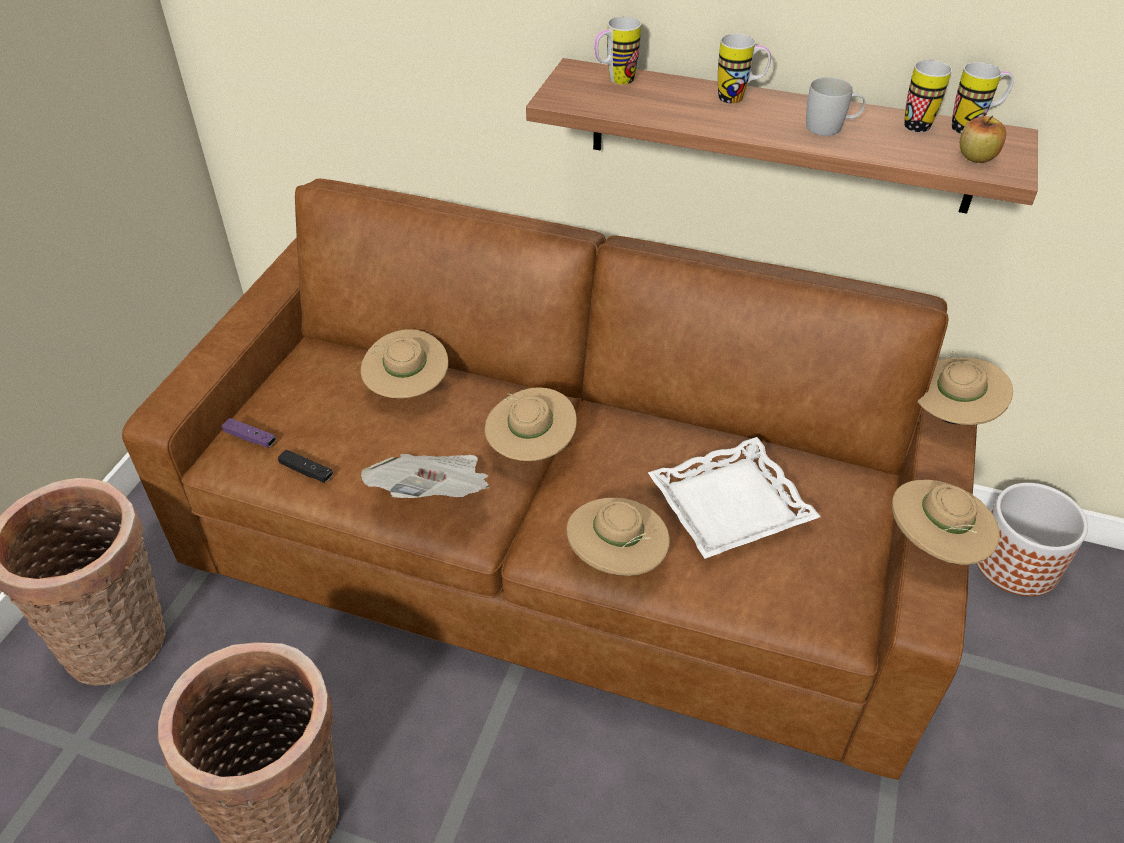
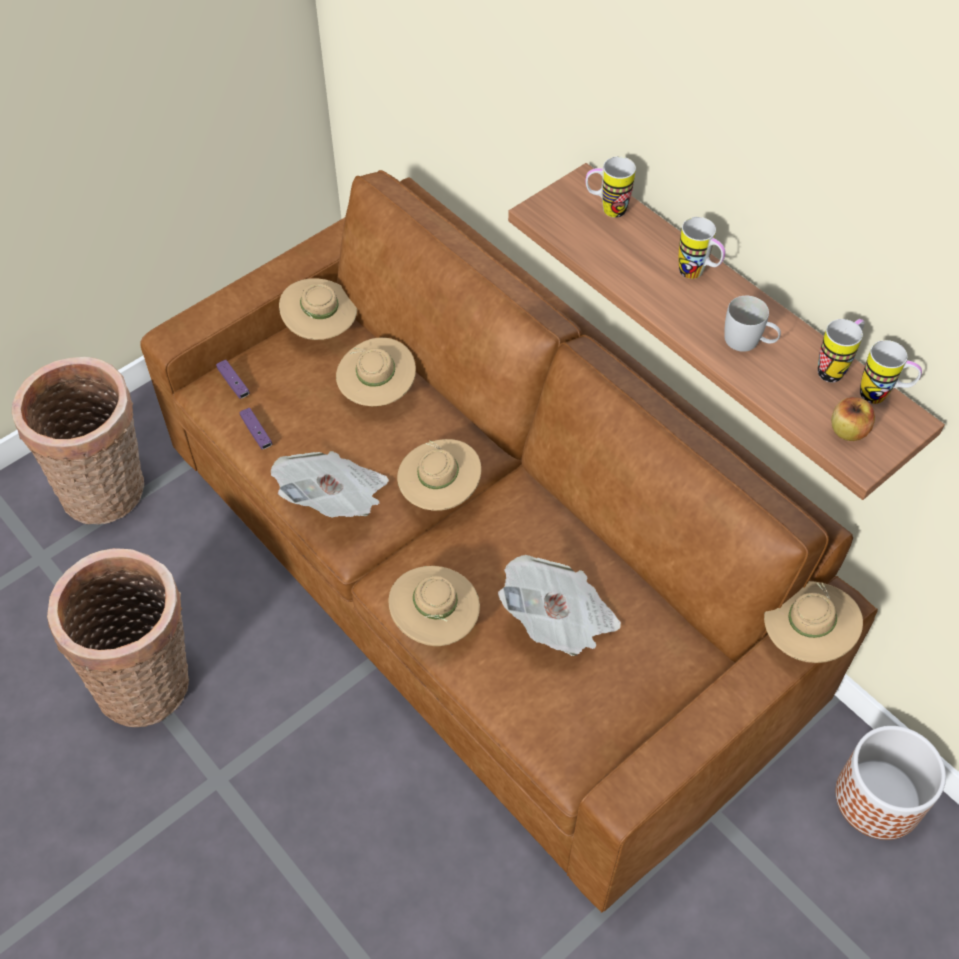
camera: 30 degrees right, 10 degrees up
(306, 471) = (256, 432): black game controller -> purple game controller
(730, 504) = (559, 621): white tray -> newspaper
(934, 545) = (680, 743): beige hat -> beige hat (321, 328)

